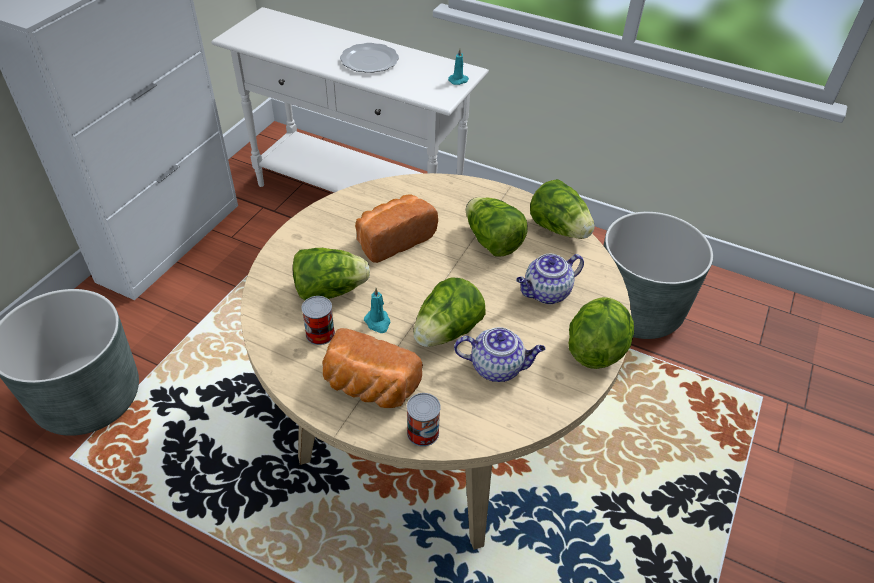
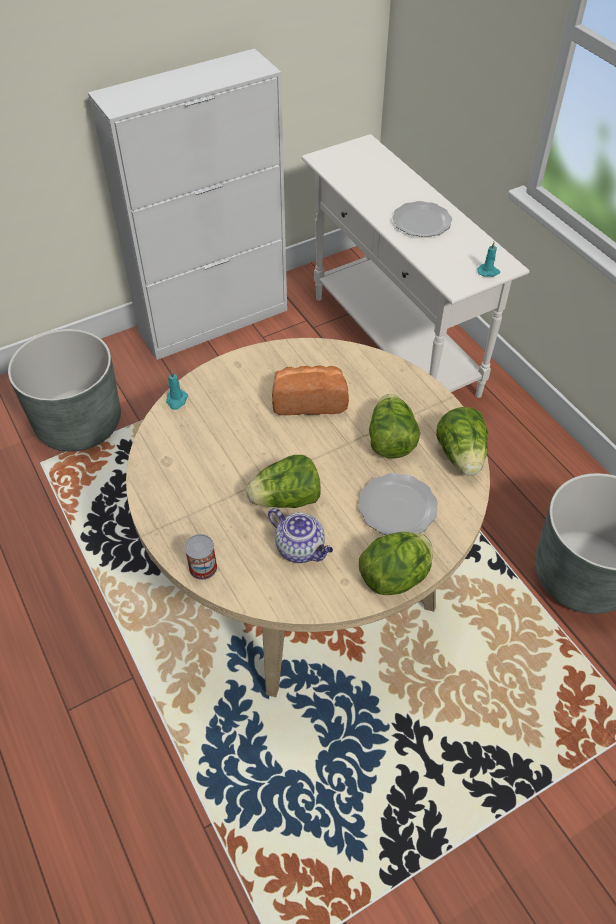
camera: 35 degrees right, 5 degrees up
(320, 333) = (192, 453): can -> none
(330, 291) = (226, 422): lettuce -> none
(368, 387) = (193, 513): bread -> none
(378, 322) = (240, 465): turquoise candle -> turquoise candle (176, 400)
(546, 293) = (396, 508): teapot -> plate

